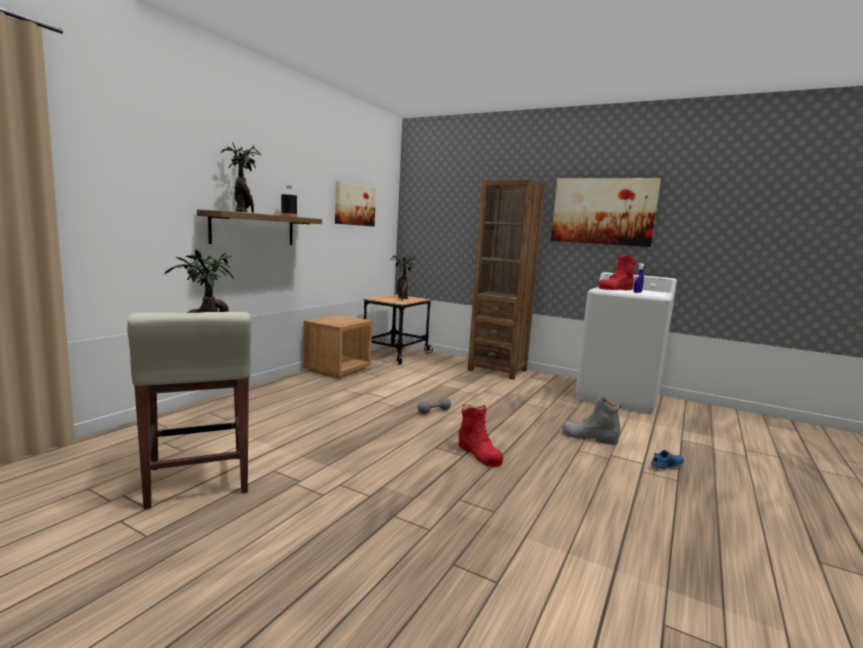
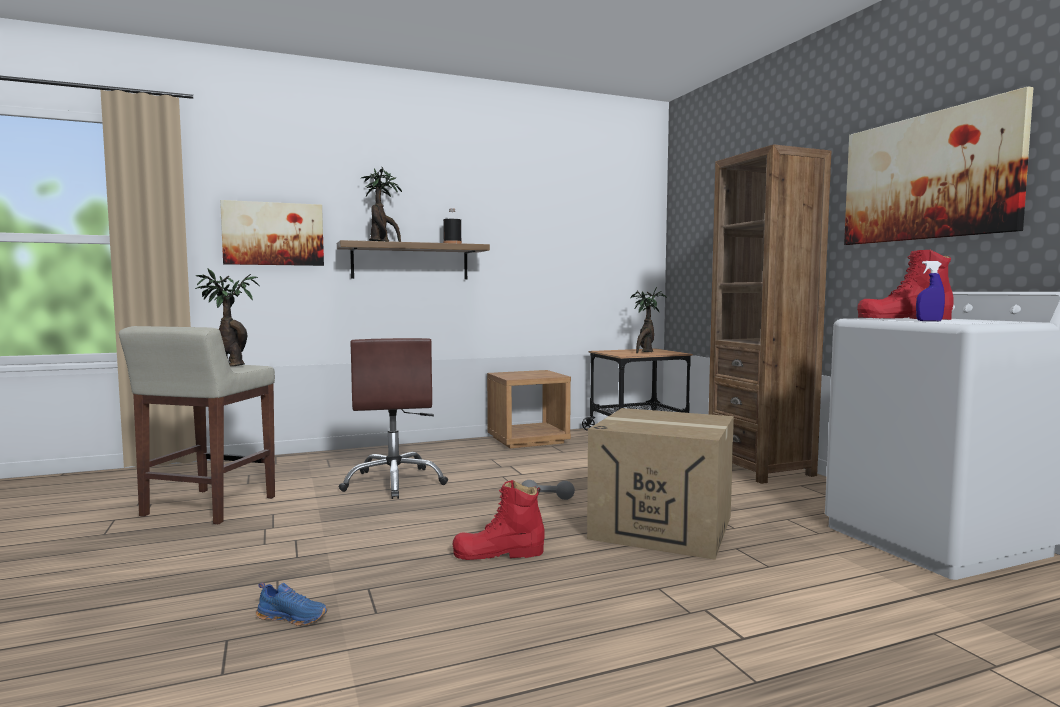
camera: 40 degrees right, 5 degrees down
(313, 422) = (394, 482): none -> brown office chair
(354, 205) = (575, 226): picture -> picture (273, 234)
(479, 454) = (498, 553): red boot -> red boot turned 75 degrees clockwise
(520, 416) = (662, 527): none -> cardboard box
(589, 437) = (720, 579): grey boot -> none
(665, 466) = (781, 656): blue shoe -> blue shoe (293, 617)

